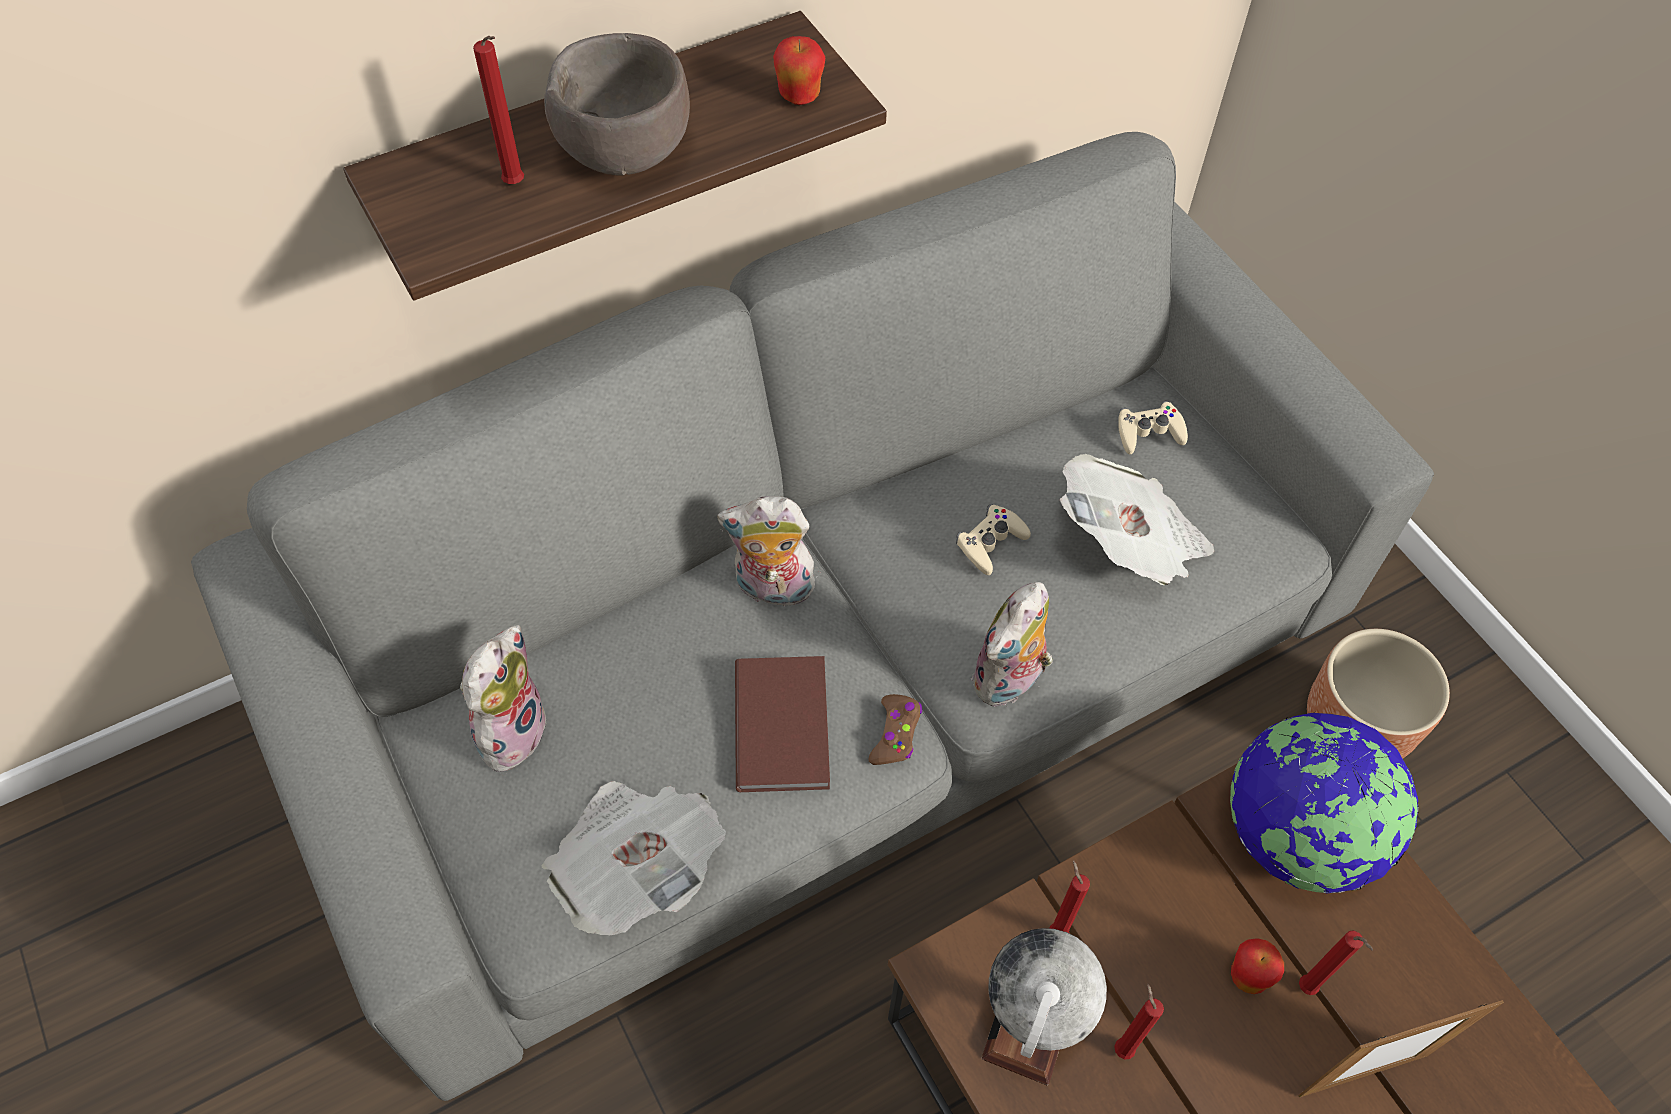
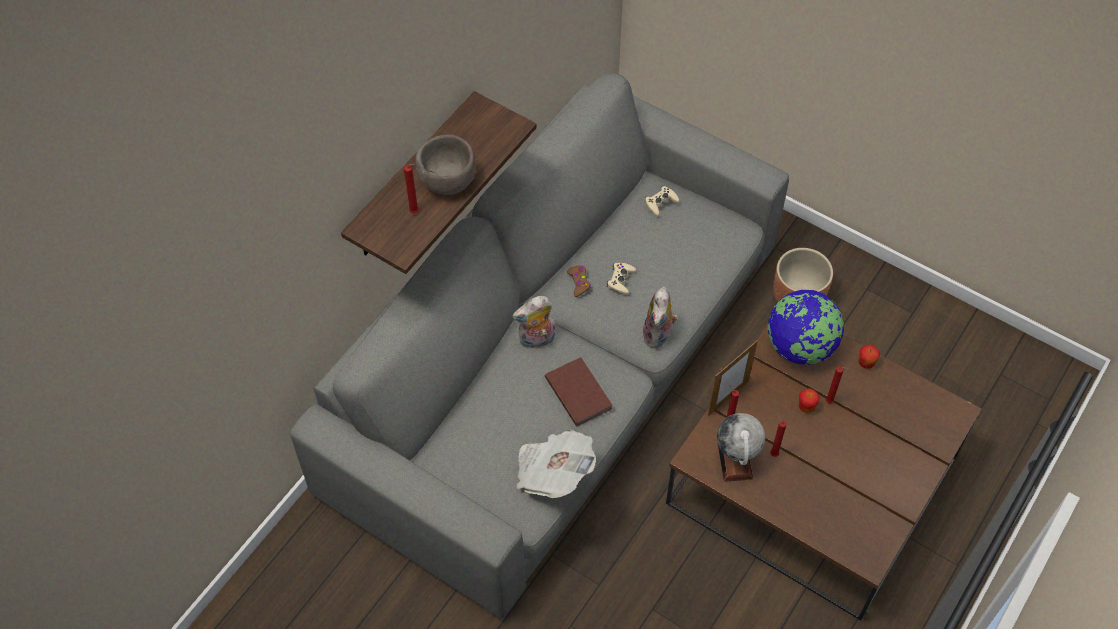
camera: 25 degrees left, 0 degrees up
(510, 730) = (463, 446): plush toy -> none
(799, 97) = (499, 130): apple -> apple (866, 363)
(895, 734) = (625, 376): brown game controller -> brown game controller (579, 282)
(1129, 544) = (678, 256): newspaper -> none
(1363, 1075) = (863, 423): picture frame -> picture frame (728, 398)

